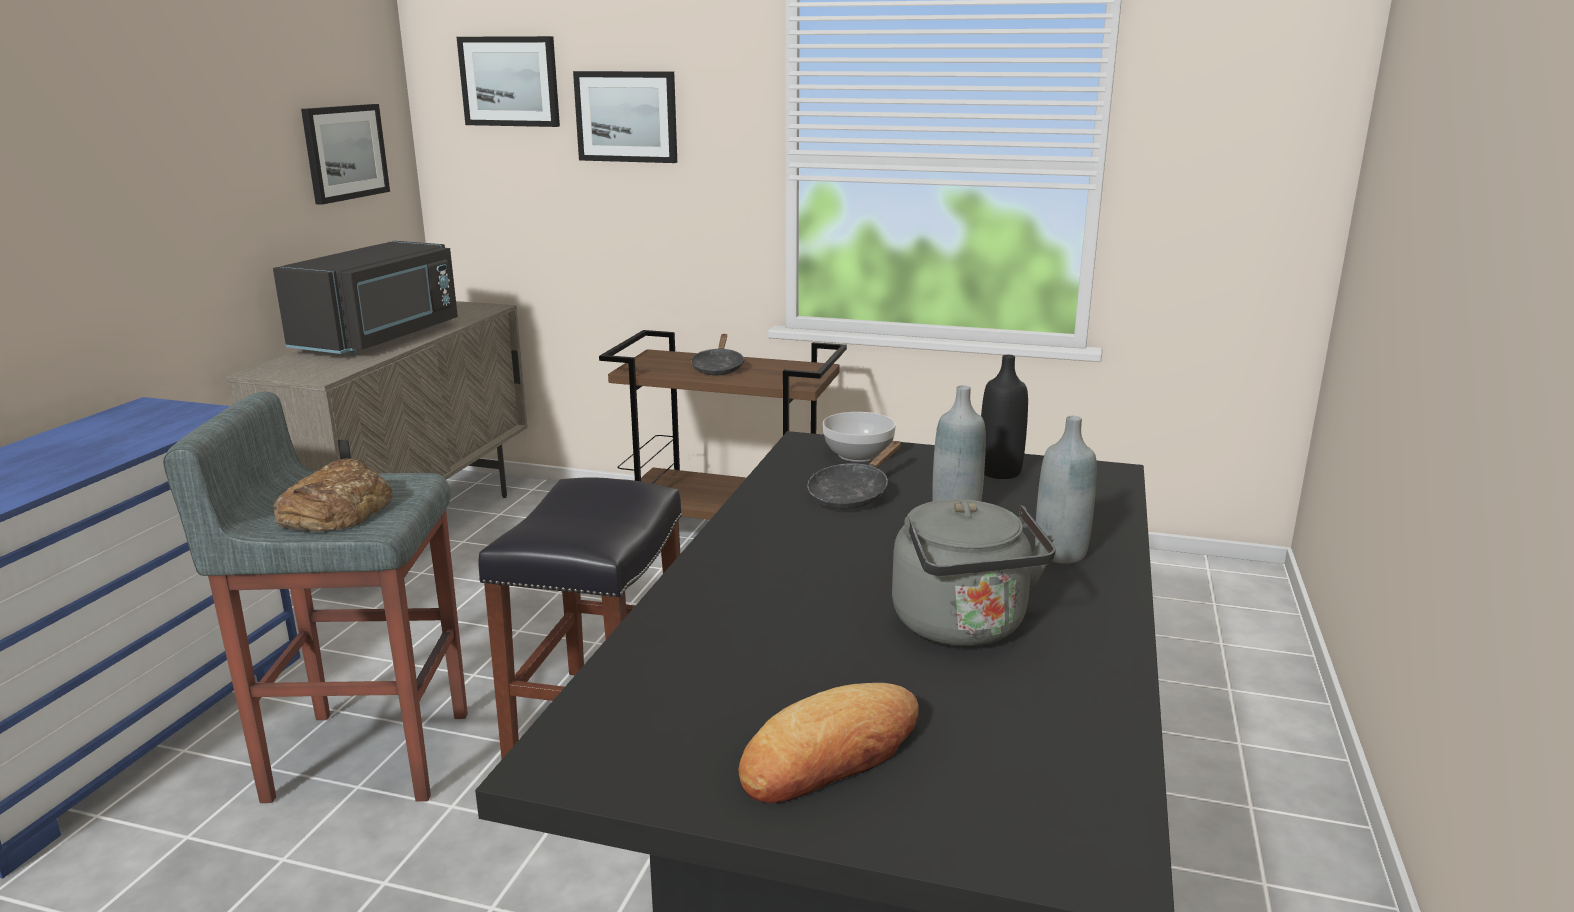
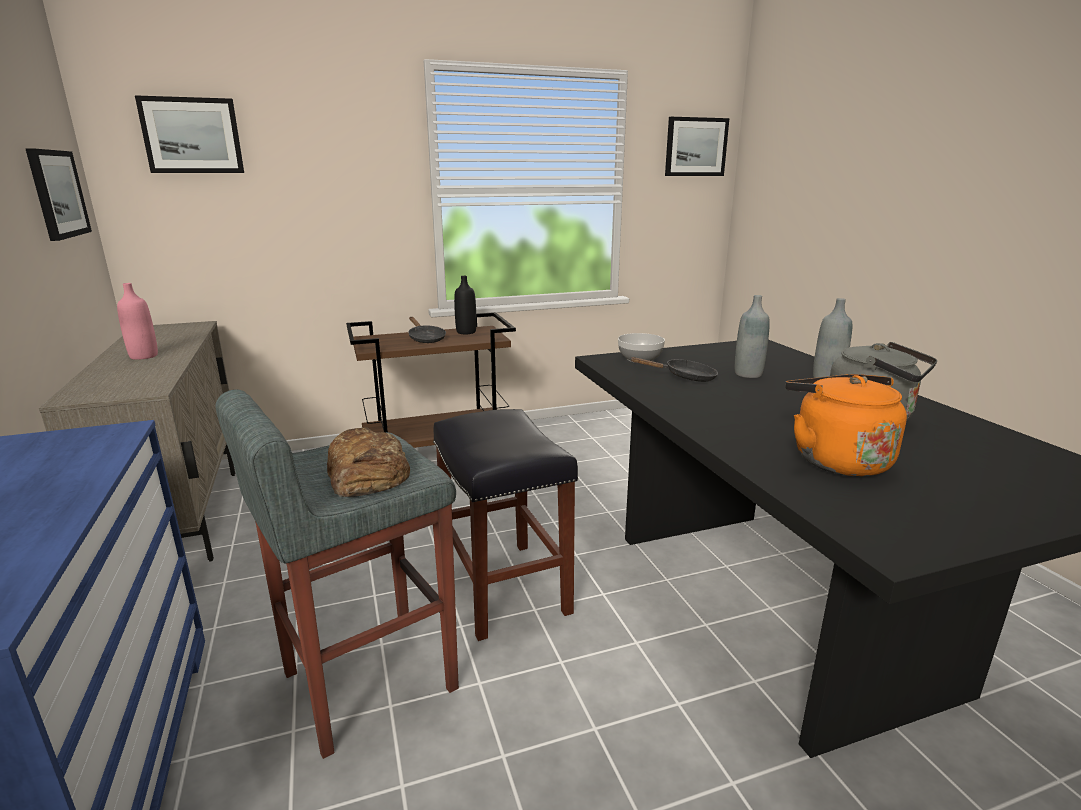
camera: 35 degrees left, 0 degrees up
(382, 338) = (144, 356): black microwave -> pink bottle
(627, 116) = (305, 164): picture -> picture (695, 147)
(763, 655) = (835, 459): none -> orange kettle
(831, 754) = (970, 490): bread -> none
(852, 495) = (684, 377): black frying pan -> black frying pan turned 90 degrees counterclockwise
(1000, 472) = (720, 353): black bottle -> black bottle (466, 332)

